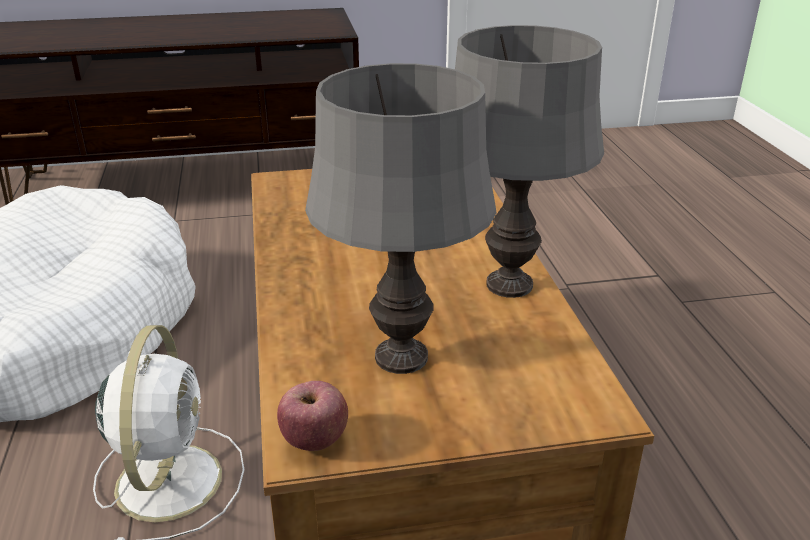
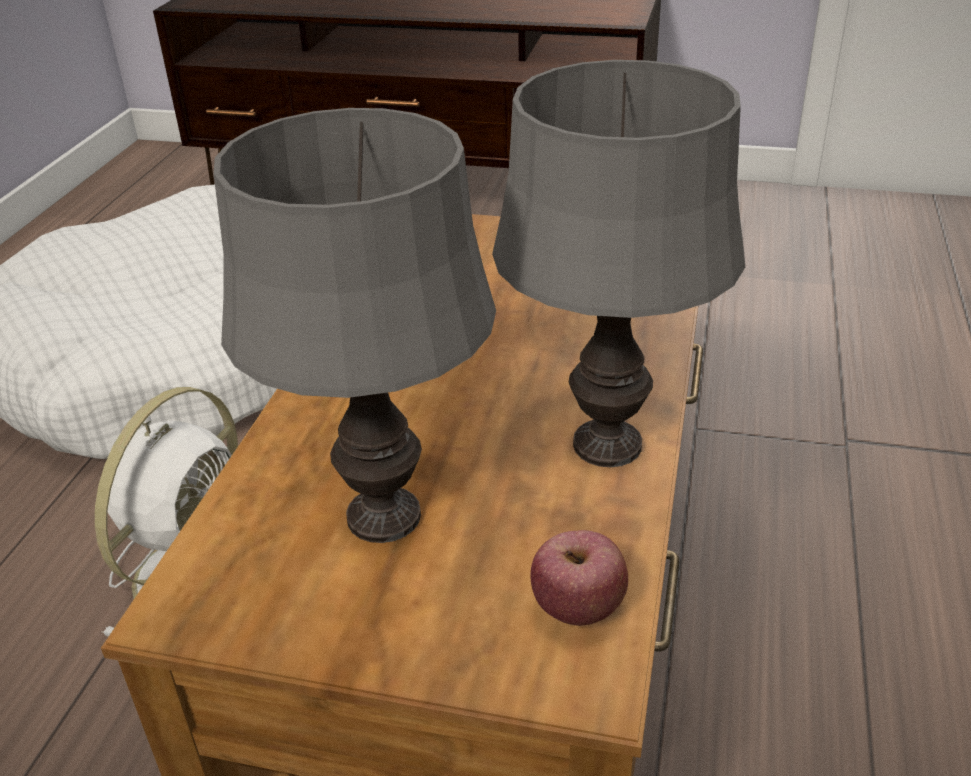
camera: 25 degrees right, 5 degrees up
(315, 440) = (197, 604): apple -> apple (578, 608)

